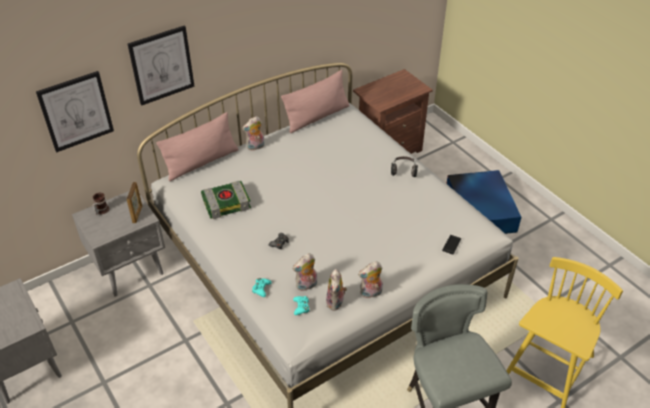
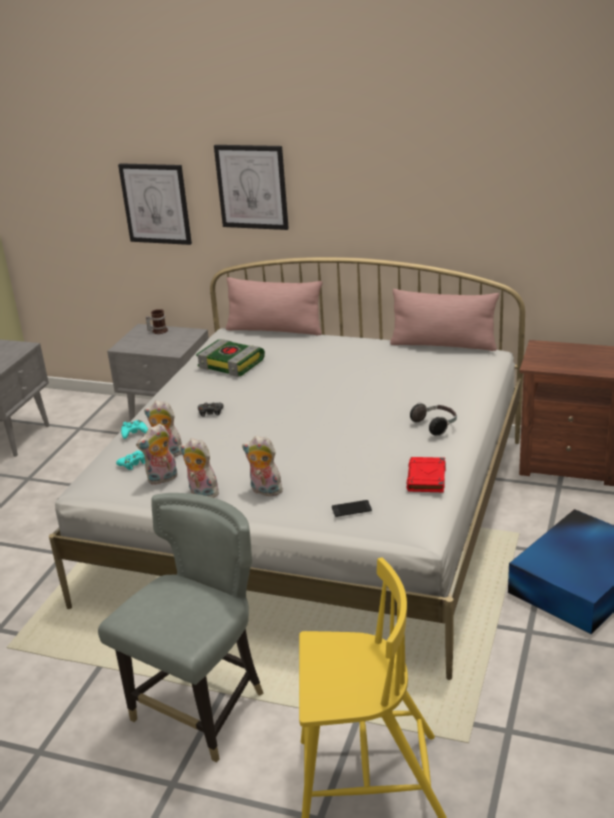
camera: 55 degrees right, 15 degrees down
(137, 214) = (174, 346): picture frame -> none
(255, 147) = (338, 340): plush toy -> plush toy (264, 491)
(451, 203) = (426, 478): none -> red book

